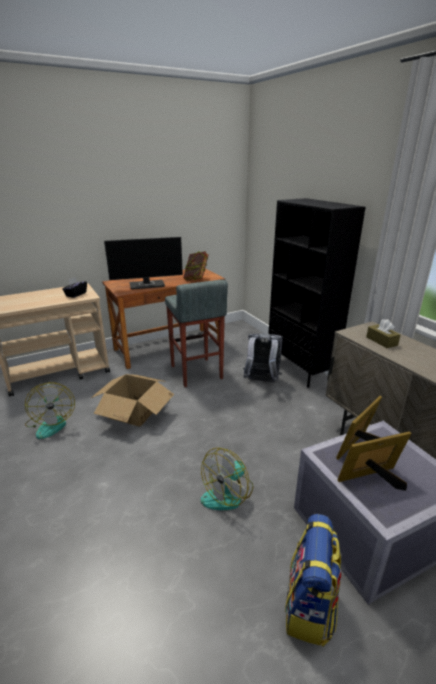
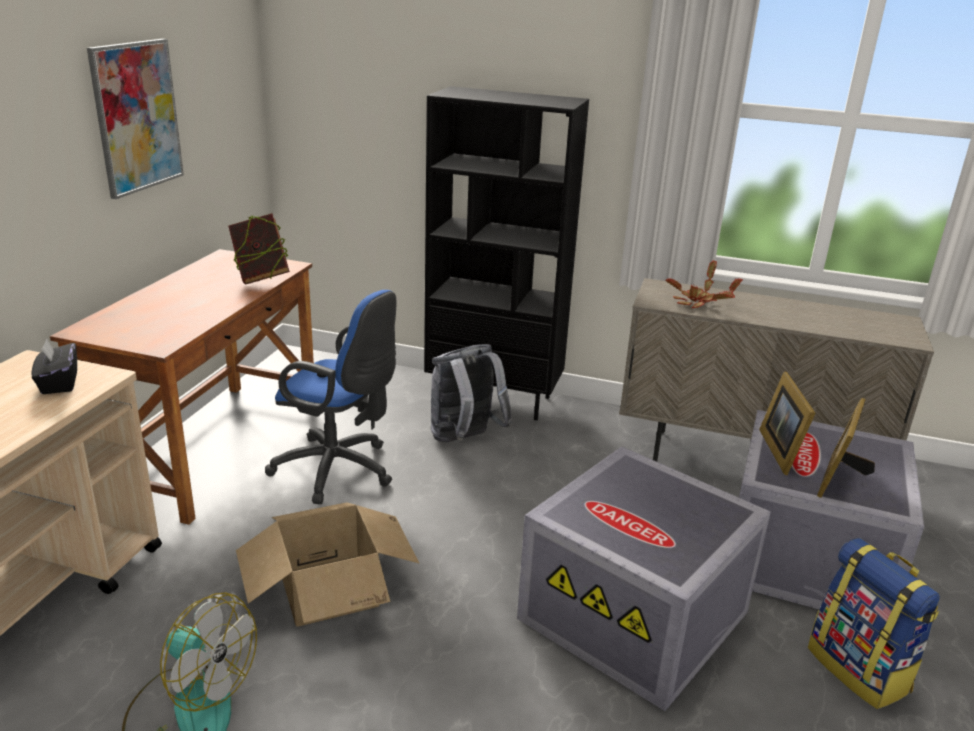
camera: 45 degrees left, 0 degrees up
(147, 285) = (184, 315): monitor -> none
(160, 202) = (137, 117): none -> picture
(196, 372) = (339, 471): grey stool -> blue office chair
(228, 493) = (637, 615): fan -> grey storage box
(381, 341) = (699, 302): brown tissue box -> potted plant

